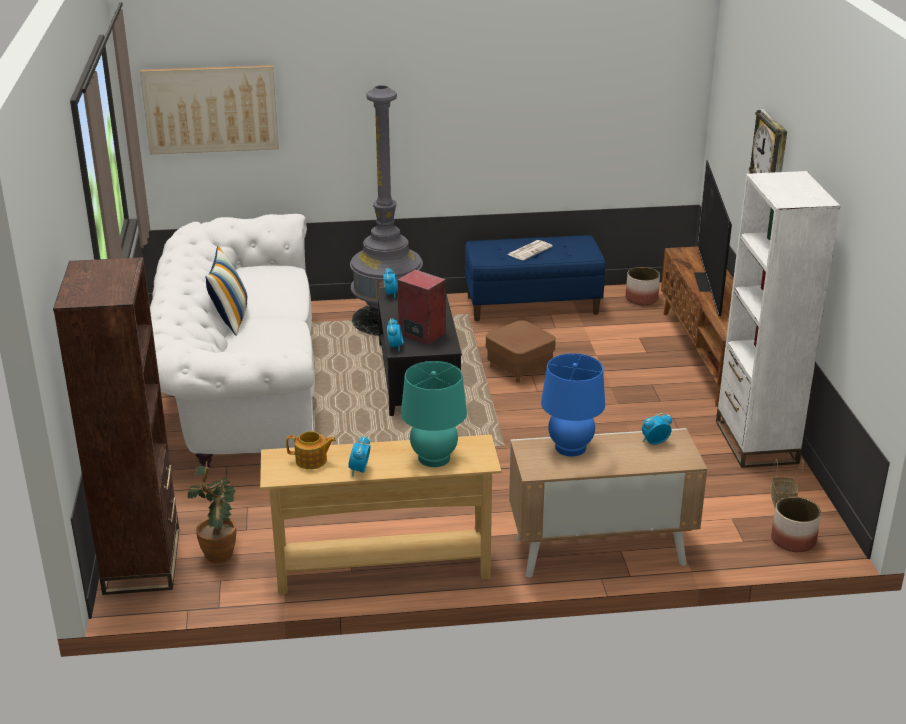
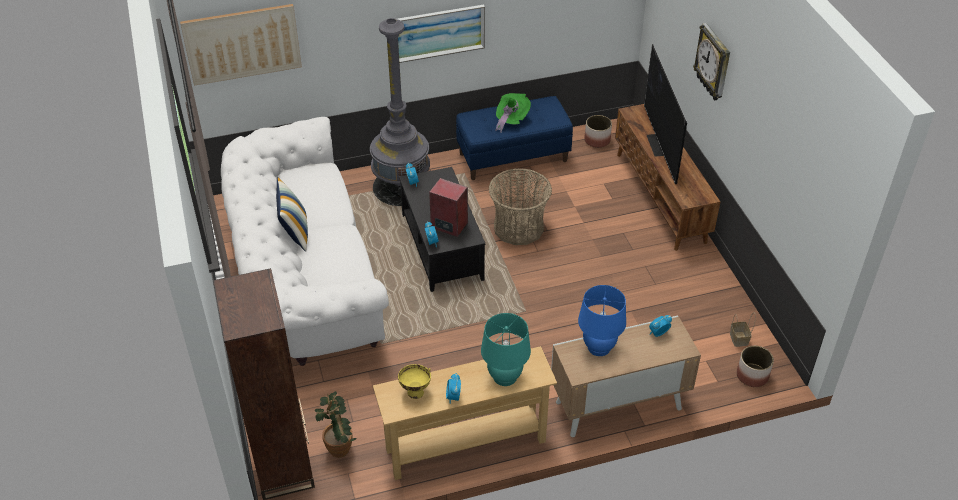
camera: 10 degrees left, 15 degrees up
(312, 461) = (415, 392): teapot -> yellow bowl
(447, 128) = (439, 32): none -> picture
(519, 368) = (518, 227): brown ottoman -> basket
(529, 250) = (511, 120): newspaper -> green hat
(756, 442) = (710, 283): white bookcase -> none

